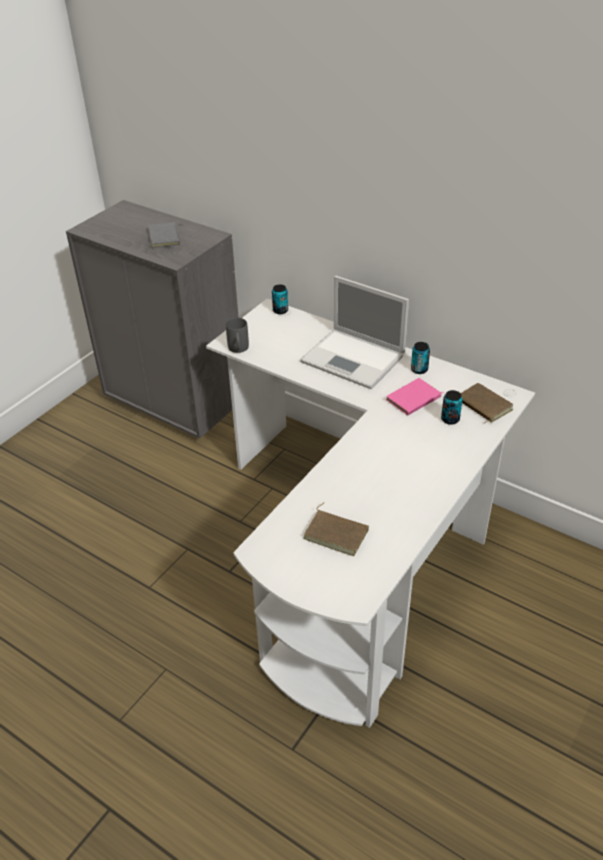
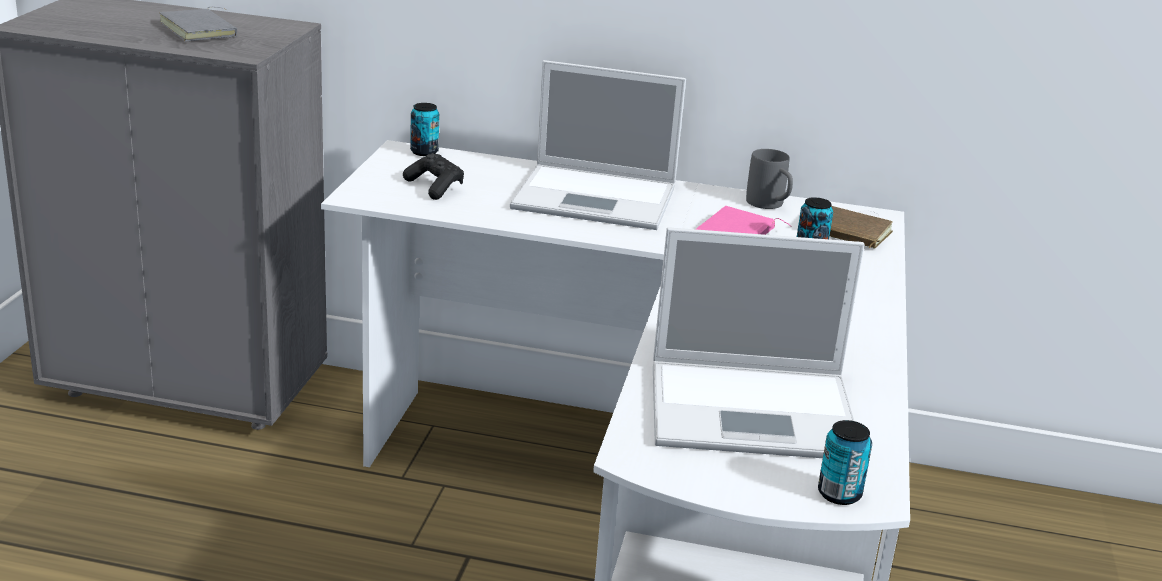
camera: 25 degrees left, 15 degrees down
(238, 350) = (387, 203): grey mug -> grey mug (769, 205)
(270, 340) = (434, 187): none -> black game controller
(337, 533) = (756, 410): brown book -> laptop
(419, 369) = (712, 201): can -> can (839, 494)

